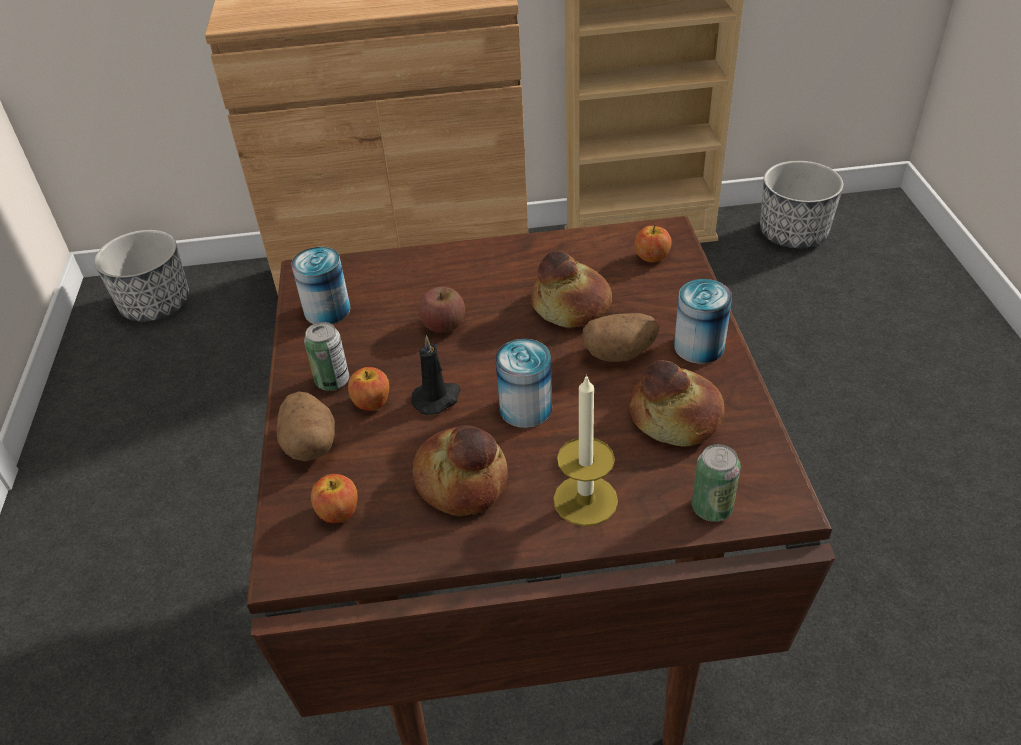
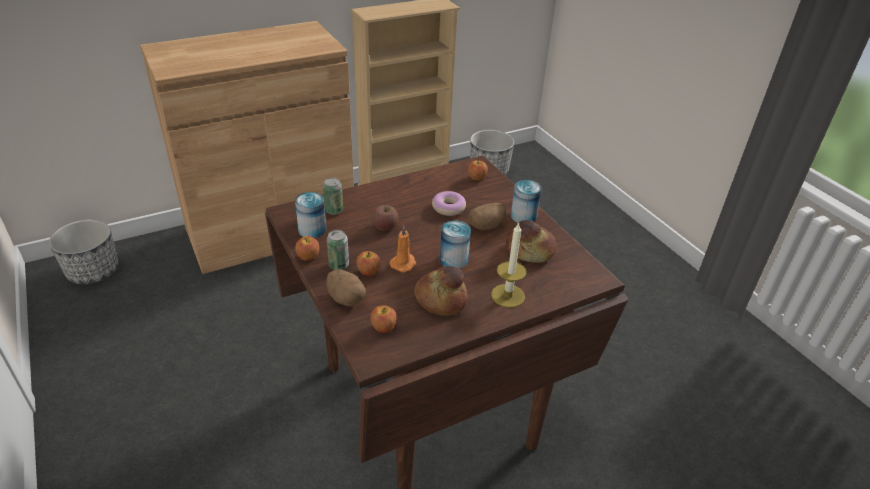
camera: 25 degrees left, 5 degrees down
(294, 357) = (308, 257): none -> apple
(437, 398) = (404, 263): black candle -> orange candle
(570, 307) = (448, 208): bread -> donut
(712, 508) = (568, 287): can -> can (334, 210)

